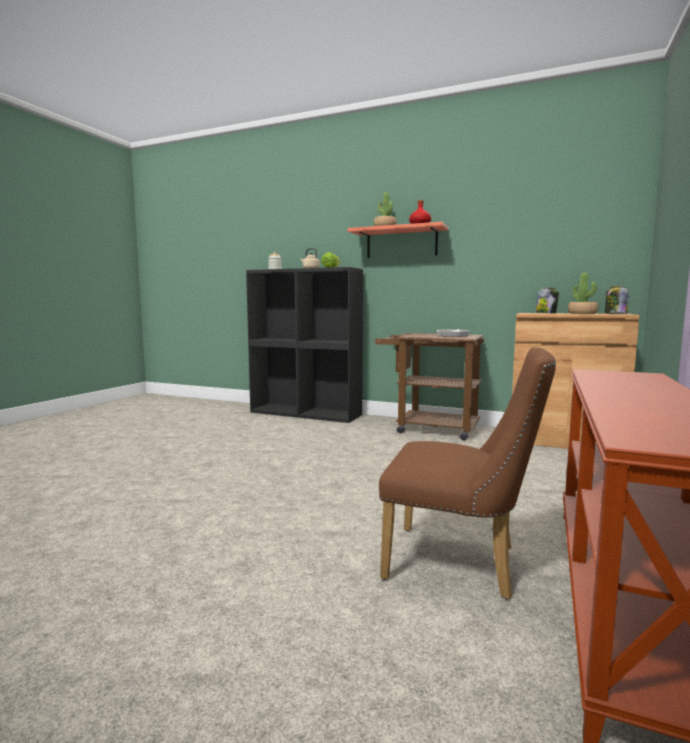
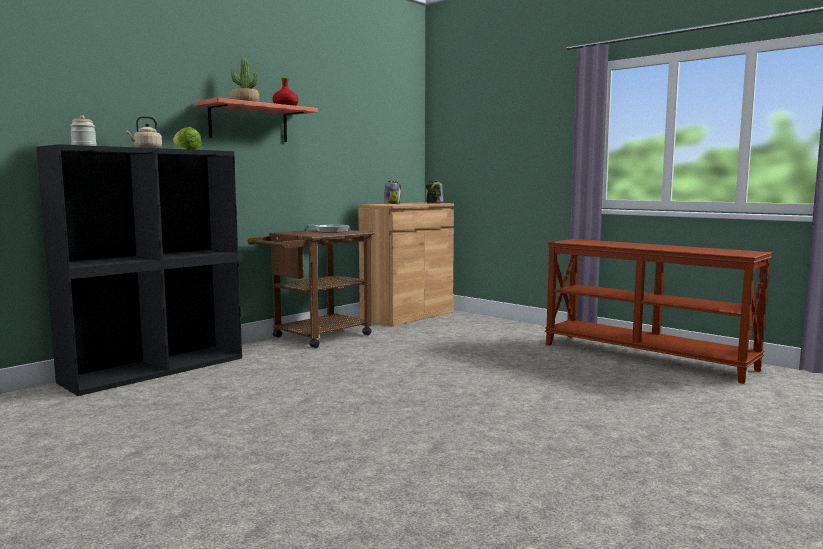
camera: 70 degrees left, 0 degrees up
(461, 564) = (602, 374): brown chair -> none
(582, 313) = (418, 203): potted plant -> none

